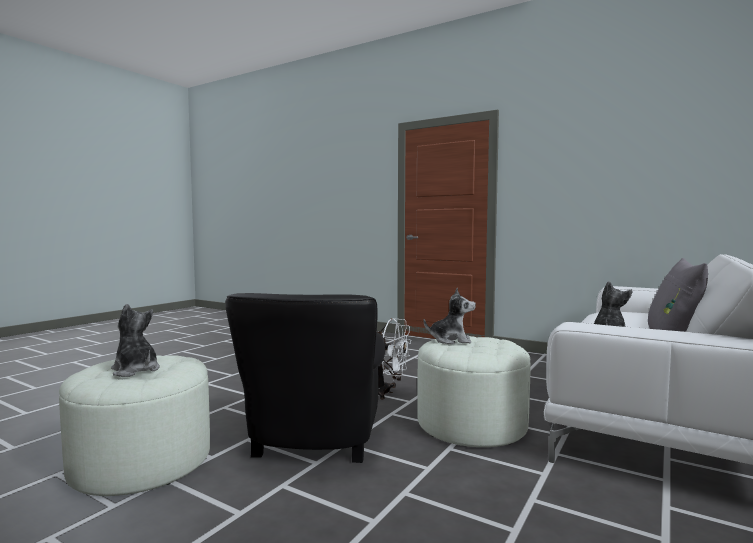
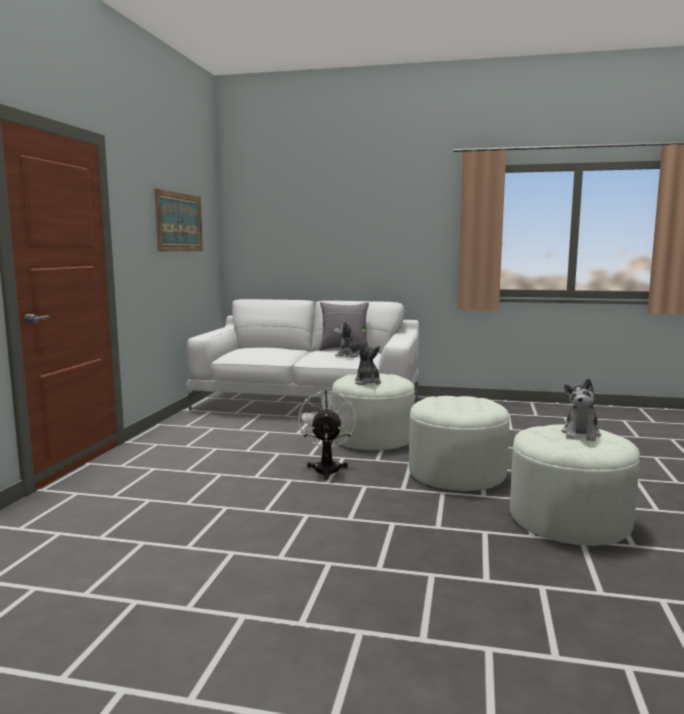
camera: 110 degrees left, 5 degrees up
(315, 442) = (456, 474): black armchair -> white ottoman
(626, 161) = (179, 222): none -> picture

